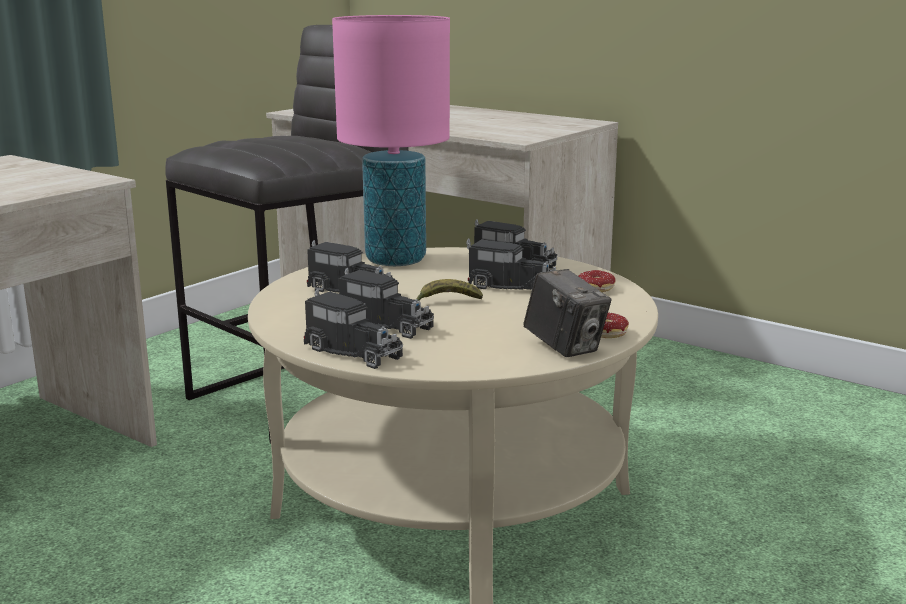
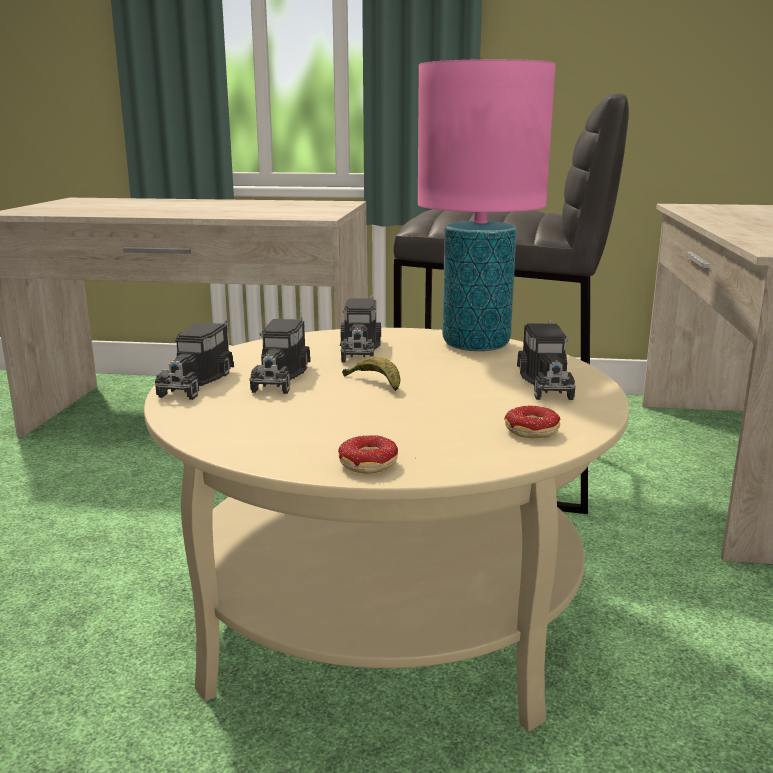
camera: 60 degrees right, 0 degrees up
(508, 286) = (467, 395): toy truck -> none
(565, 347) = (293, 454): camera -> none

